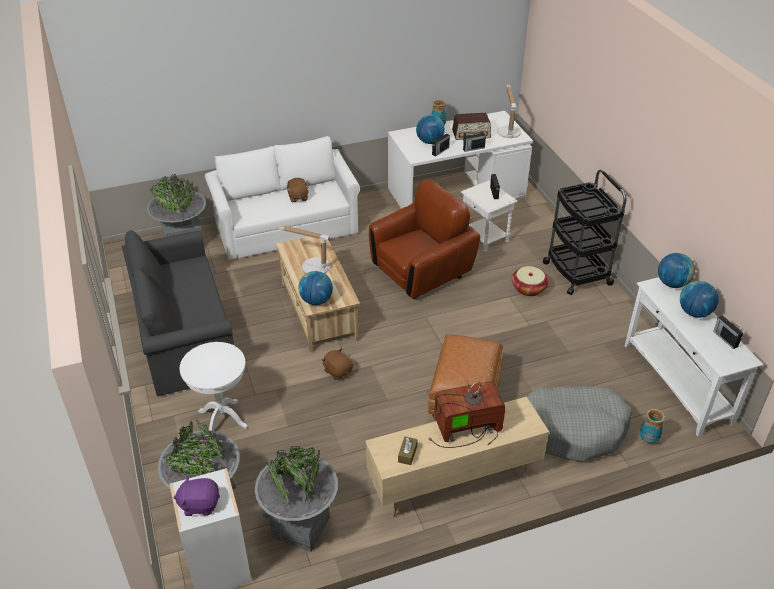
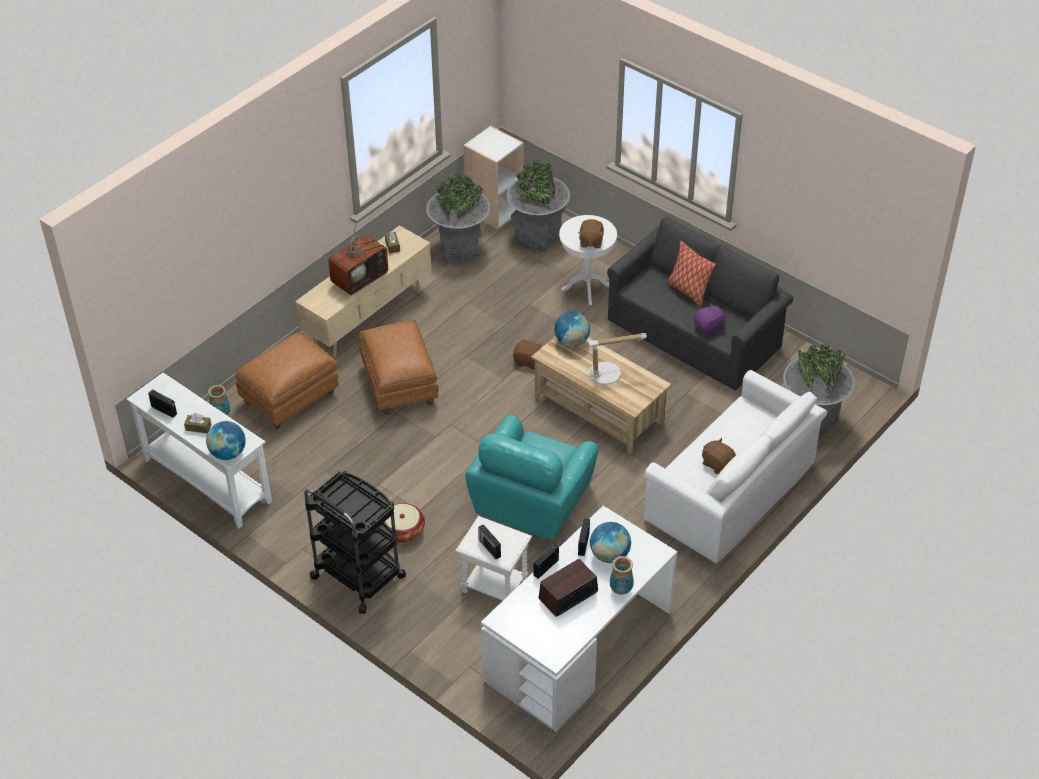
camera: 150 degrees right, 5 degrees up
(175, 312) = (688, 291): none -> pillow
(199, 504) = (492, 140): purple plush toy -> purple plush toy (709, 327)
(219, 354) = (590, 241): none -> brown plush toy
(422, 271) = (532, 501): brown armchair -> turquoise armchair
(508, 131) = (523, 626): table lamp -> none
(573, 429) = (290, 398): grey dog bed -> brown ottoman
(694, 313) = (198, 427): globe -> brown tissue box

